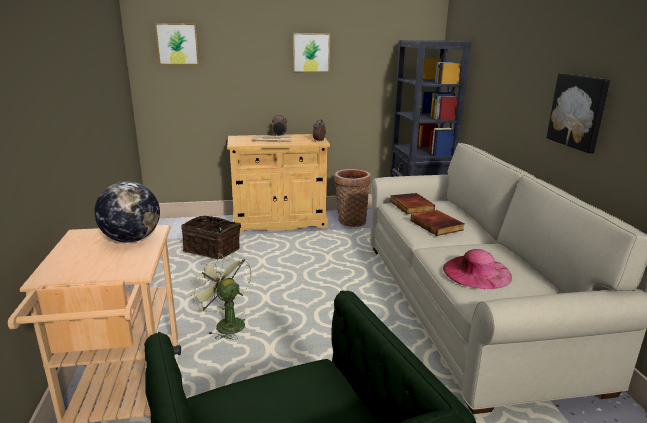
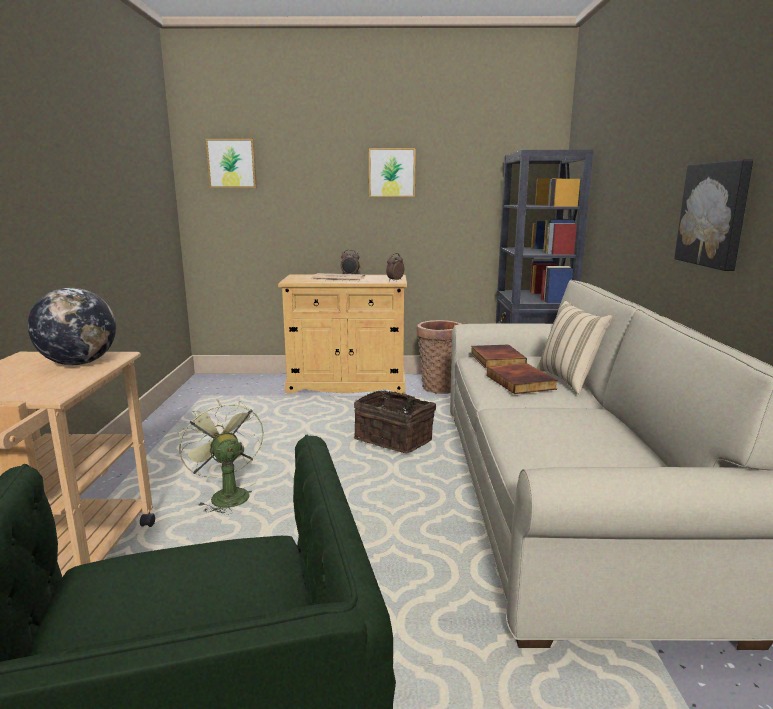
camera: 10 degrees right, 5 degrees down
(213, 249) = (252, 410): basket -> basket (394, 439)
(468, 221) = (569, 380): none -> beige pillow
(476, 272) = (550, 439): pink hat -> none

